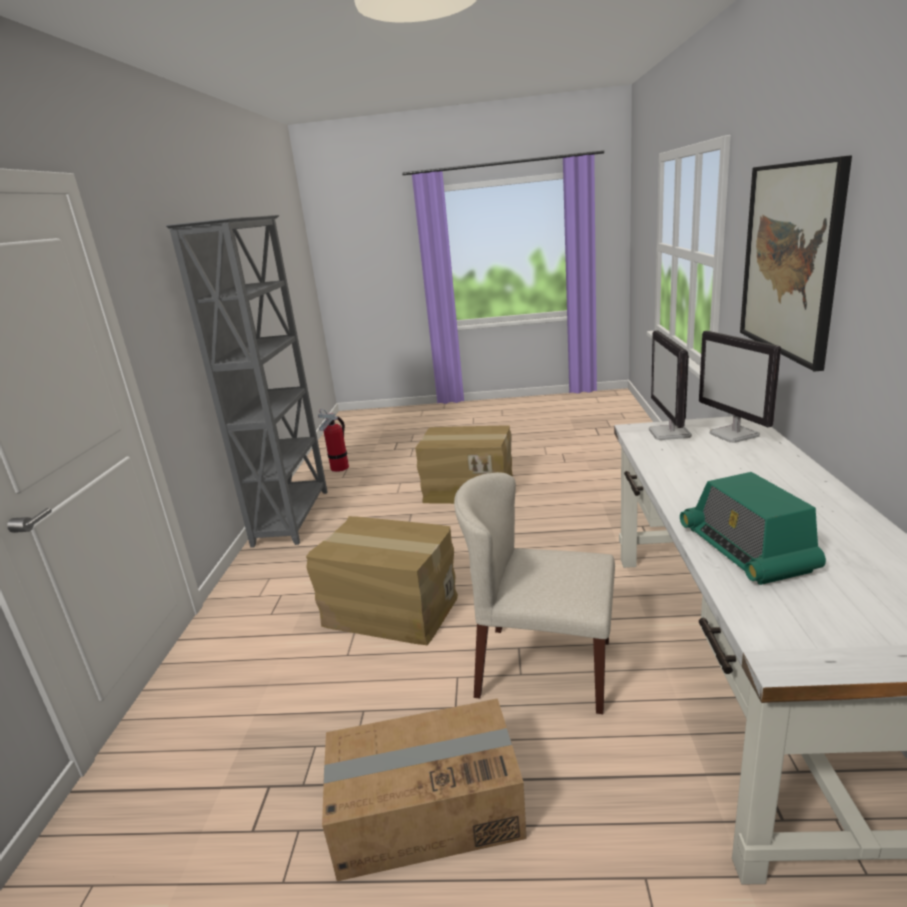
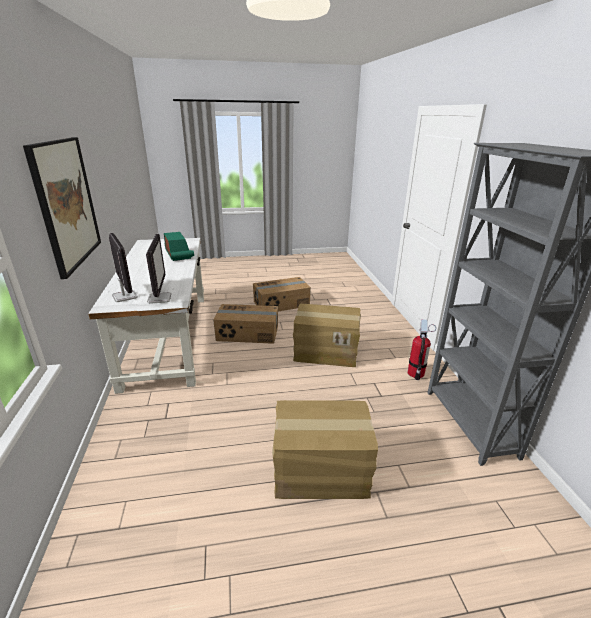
camera: 165 degrees right, 5 degrees up
(339, 467) = (528, 530): fire extinguisher -> fire extinguisher (416, 373)
(542, 668) = (247, 333): beige chair -> cardboard box

